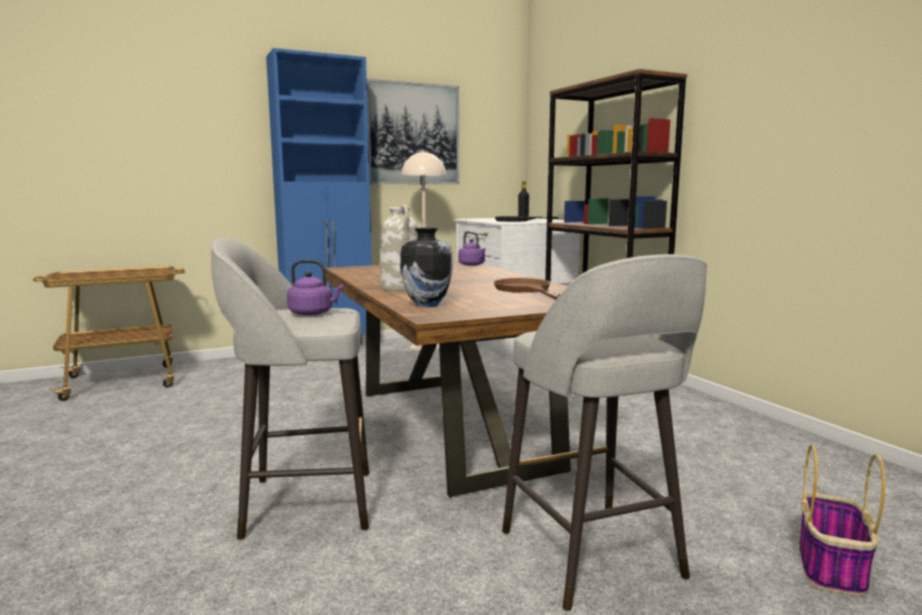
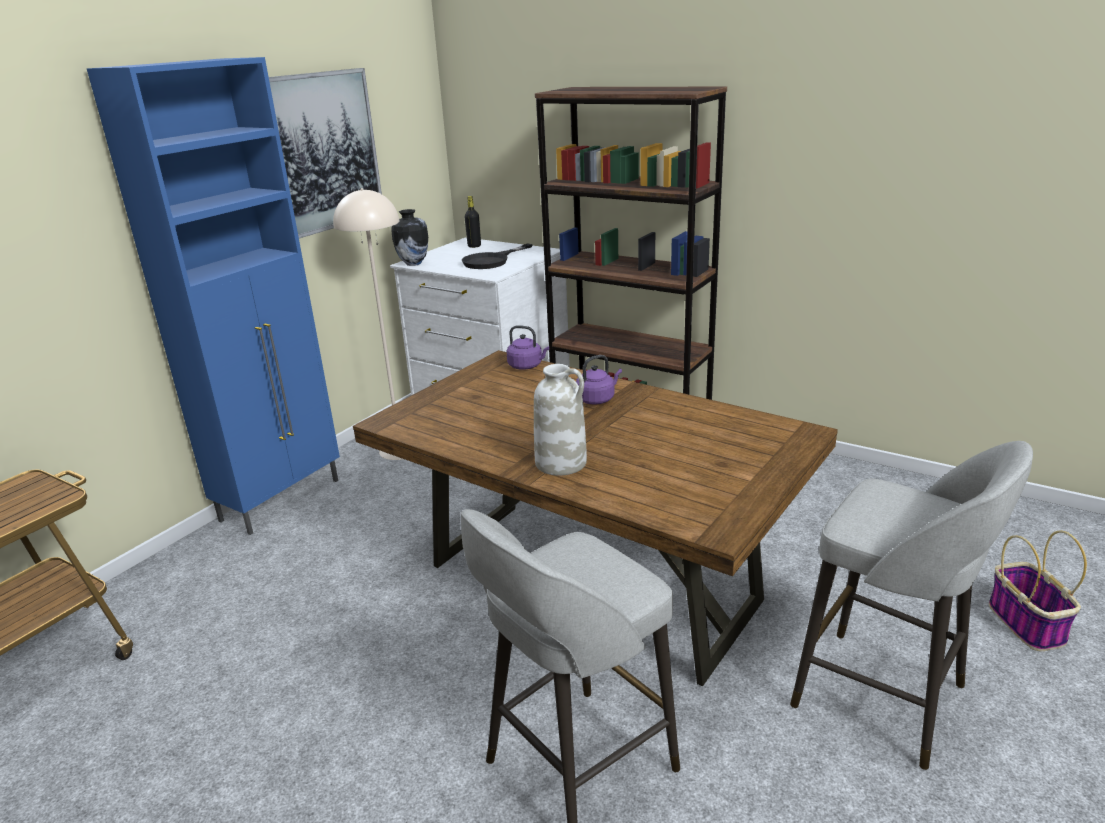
camera: 30 degrees left, 15 degrees up
(313, 313) = (588, 571): purple kettle -> purple kettle (597, 399)
(427, 305) = (665, 501): vase -> vase (413, 263)
(526, 290) = (695, 426): brown frying pan -> none

